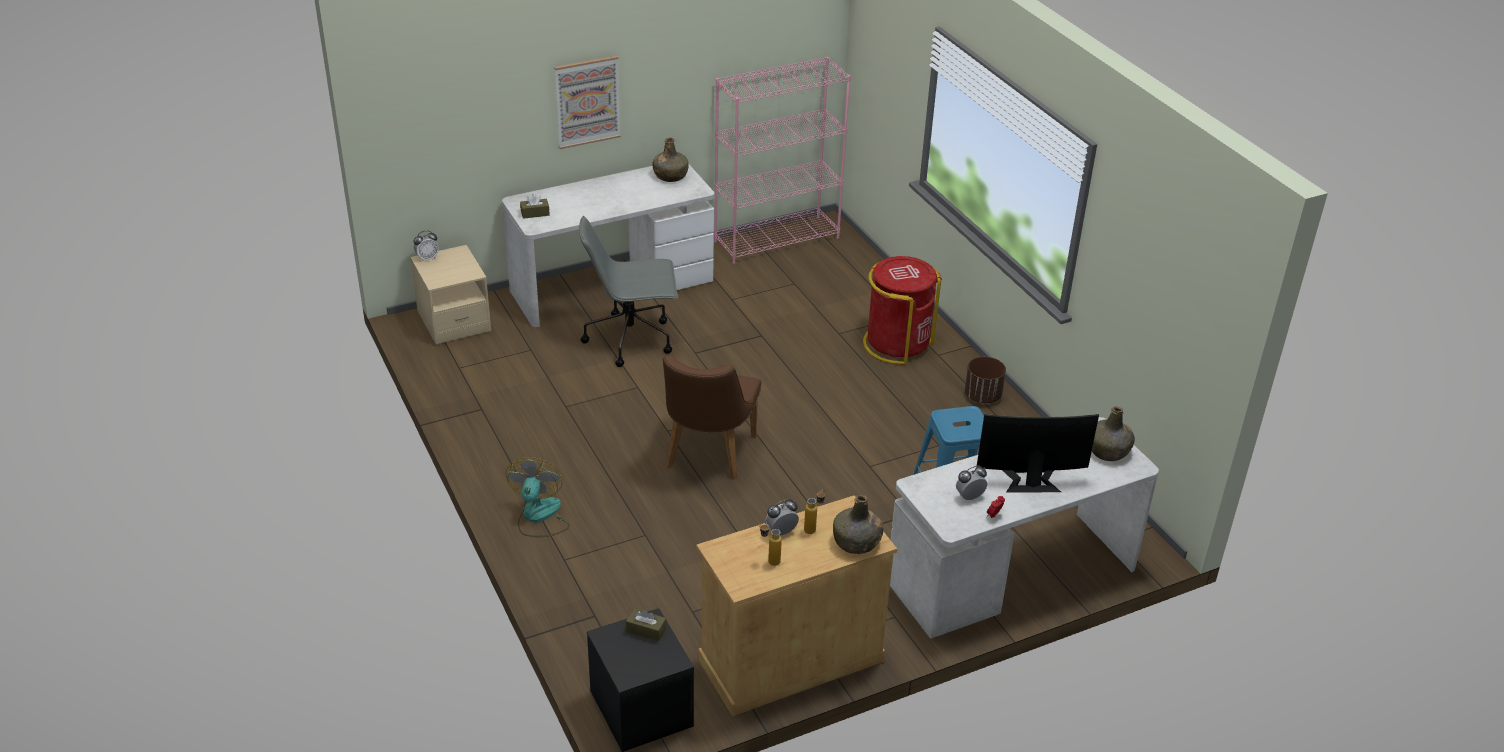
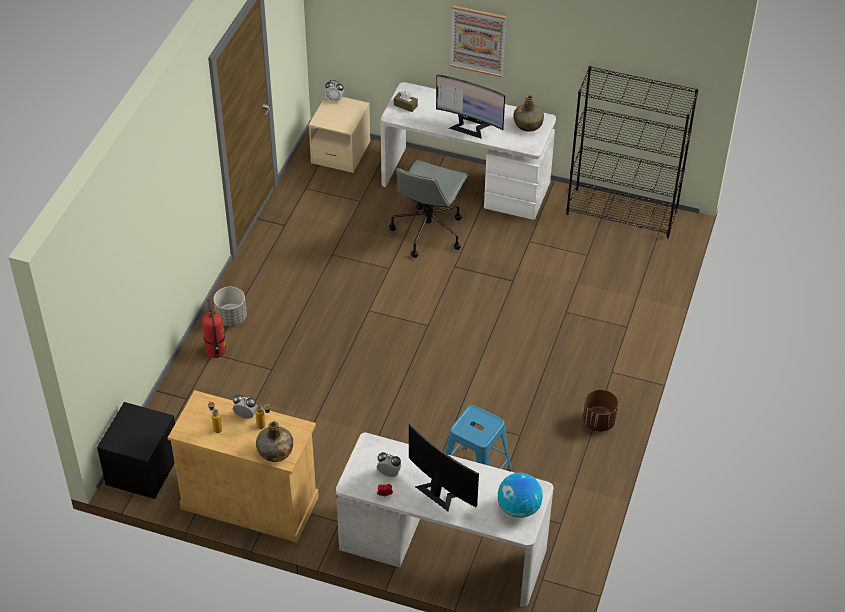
camera: 45 degrees right, 10 degrees up
(539, 517) = (231, 317): fan -> grey planter
(564, 555) = (215, 351): none -> fire extinguisher
(620, 201) = (469, 126): none -> monitor
(631, 339) = (428, 231): grey office chair -> grey office chair turned 105 degrees counterclockwise
(646, 630) = (151, 423): brown tissue box -> none
(707, 457) = (368, 343): brown chair -> none
(777, 239) = (622, 213): pink bookcase -> black bookcase
(897, 344) = (594, 345): red trash can -> none
(1108, 451) = (518, 508): green bottle -> globe

